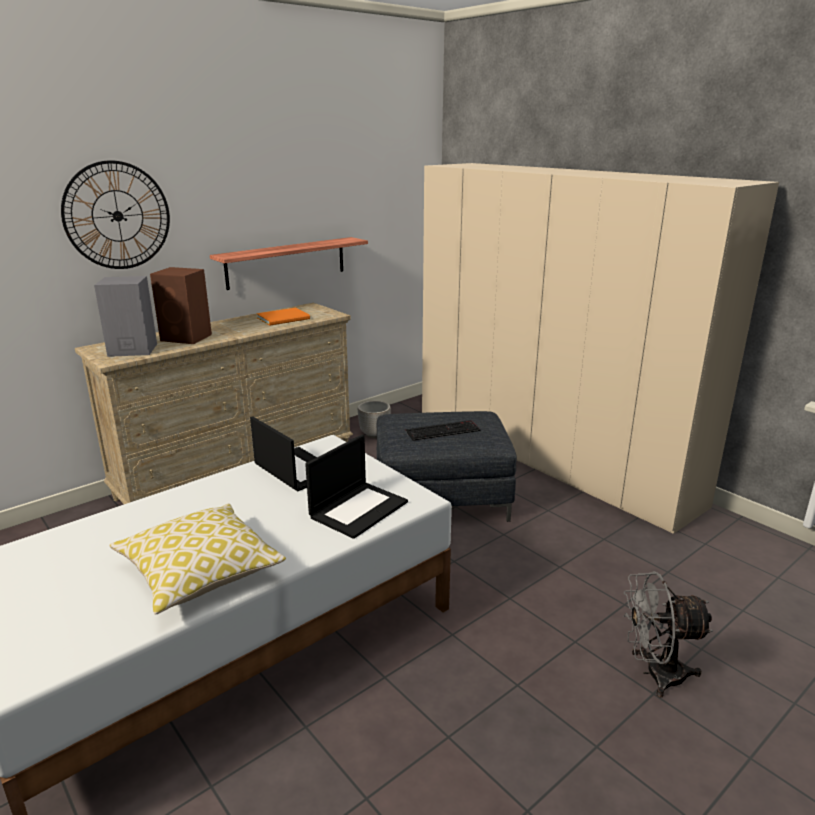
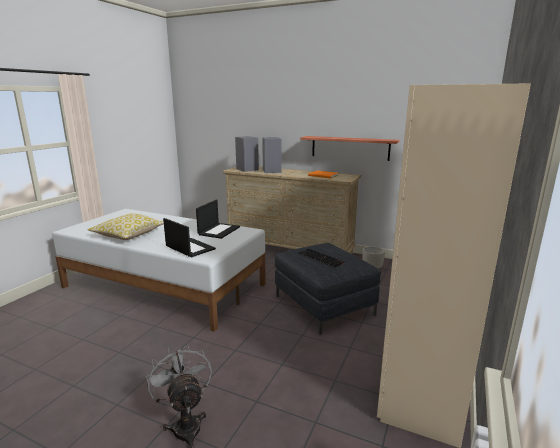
camera: 65 degrees right, 5 degrees down
(117, 216) = (267, 111): wall clock -> none
(187, 338) = (272, 171): brown speaker -> grey speaker
(359, 509) = (189, 248): laptop -> laptop turned 150 degrees counterclockwise

